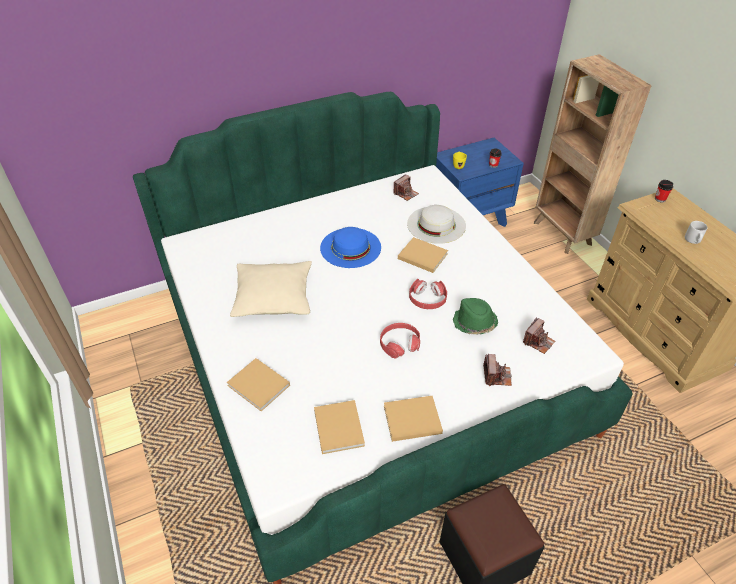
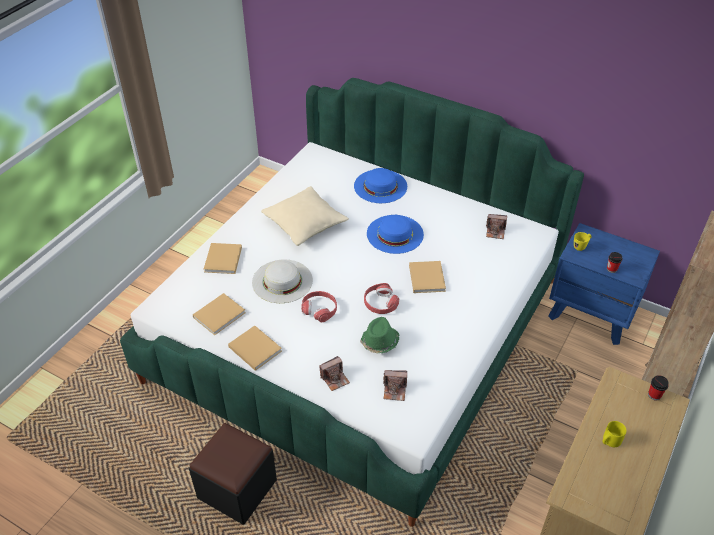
camera: 55 degrees right, 0 degrees up
(280, 225) = (380, 186): none -> blue hat
(436, 224) = (475, 268): white hat -> white hat (282, 281)
(693, 240) = (610, 441): grey mug -> yellow mug

